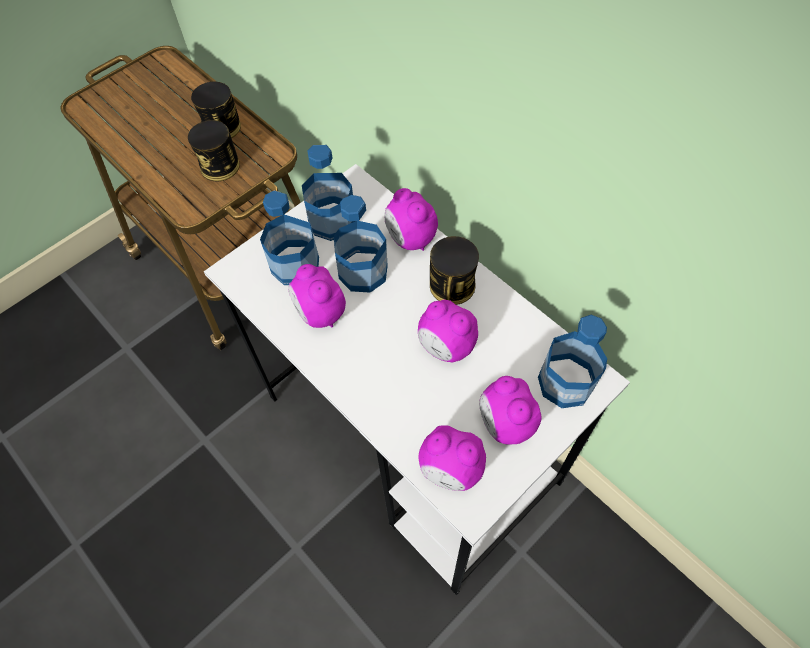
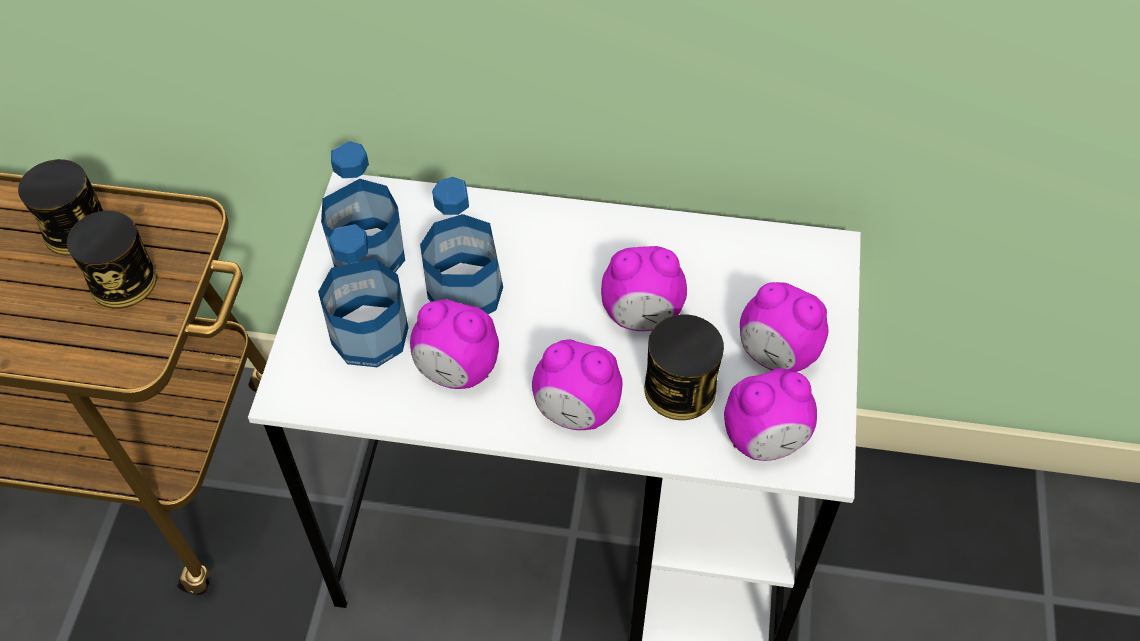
camera: 40 degrees left, 5 degrees down
(410, 239) = (488, 221): alarm clock -> alarm clock (576, 411)
(452, 285) = (586, 244): can -> can (680, 389)
(565, 383) = (800, 273): bottle -> none

